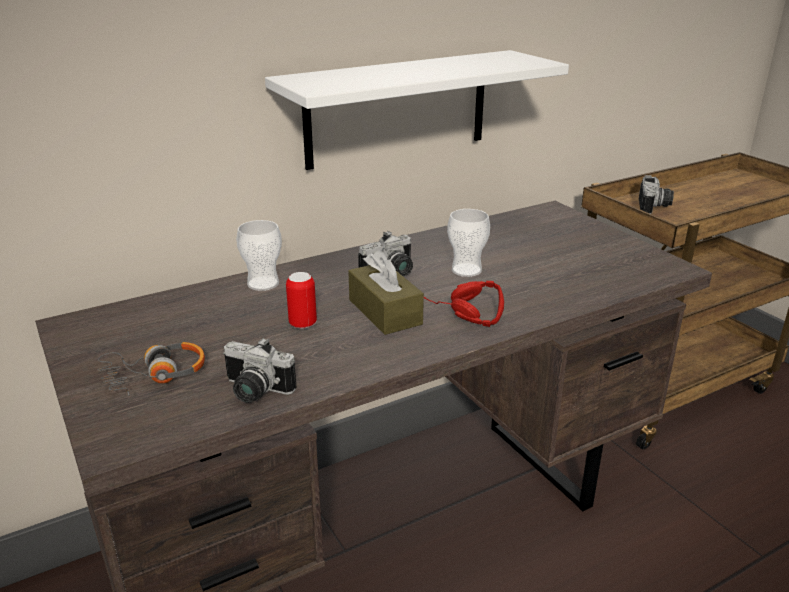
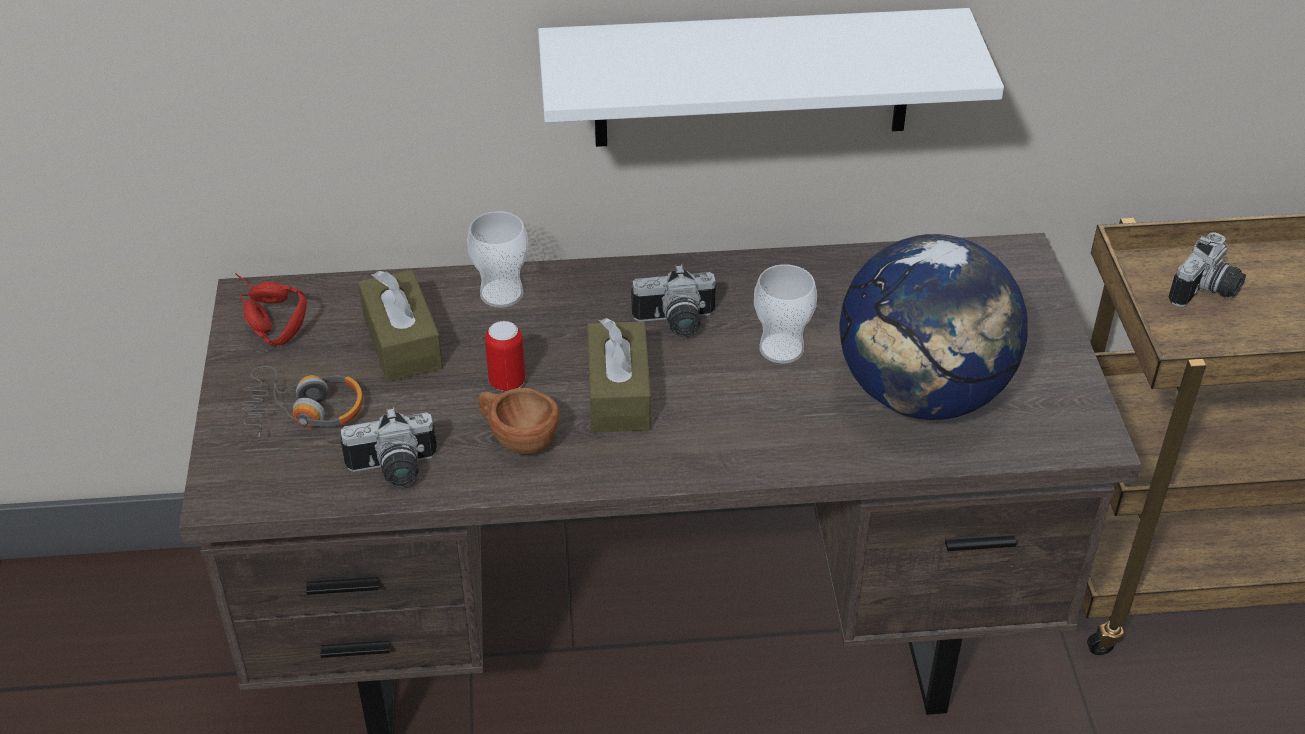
camera: 25 degrees right, 15 degrees up
(208, 321) = (402, 342): none -> brown tissue box
(254, 392) = (393, 471): camera -> camera turned 60 degrees counterclockwise
(334, 350) = (517, 438): none -> brown cup
(458, 316) = (706, 430): red headphones -> red headphones (260, 319)
(567, 271) = (923, 394): none -> globe

